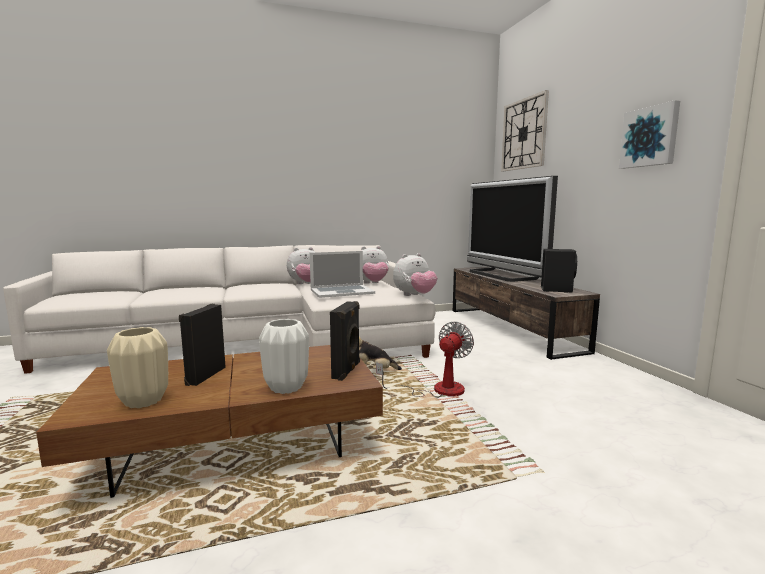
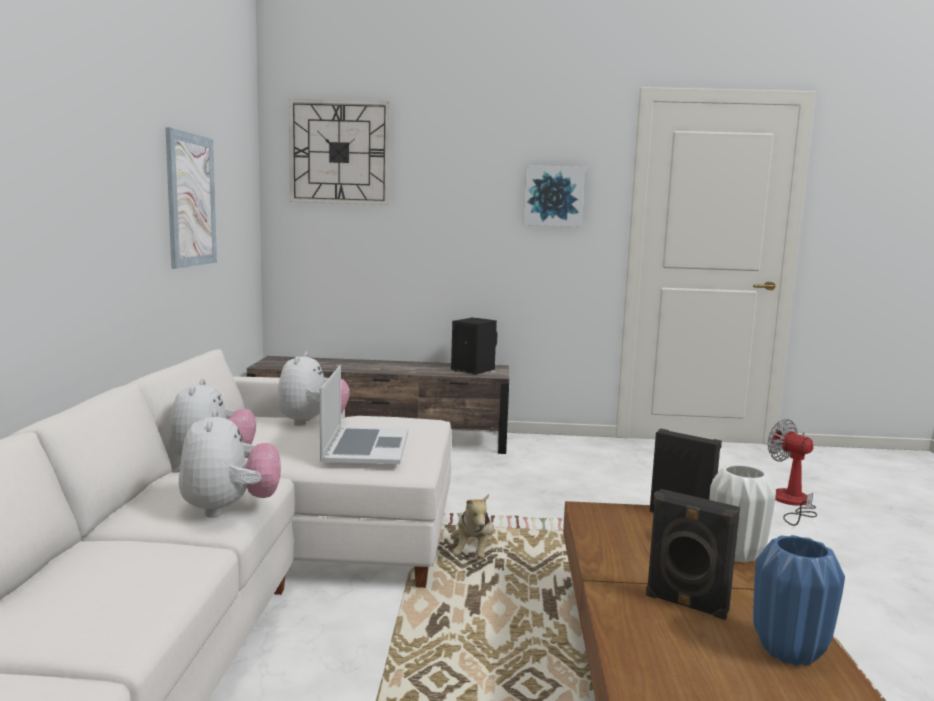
camera: 70 degrees left, 0 degrees up
(143, 401) = (790, 652): beige vase -> blue vase
(398, 172) = (191, 200): none -> picture
(414, 295) = (424, 420): plush toy -> plush toy (230, 509)
(437, 390) = (558, 526): fan -> fan (791, 503)
(500, 275) = (350, 365): television -> none

